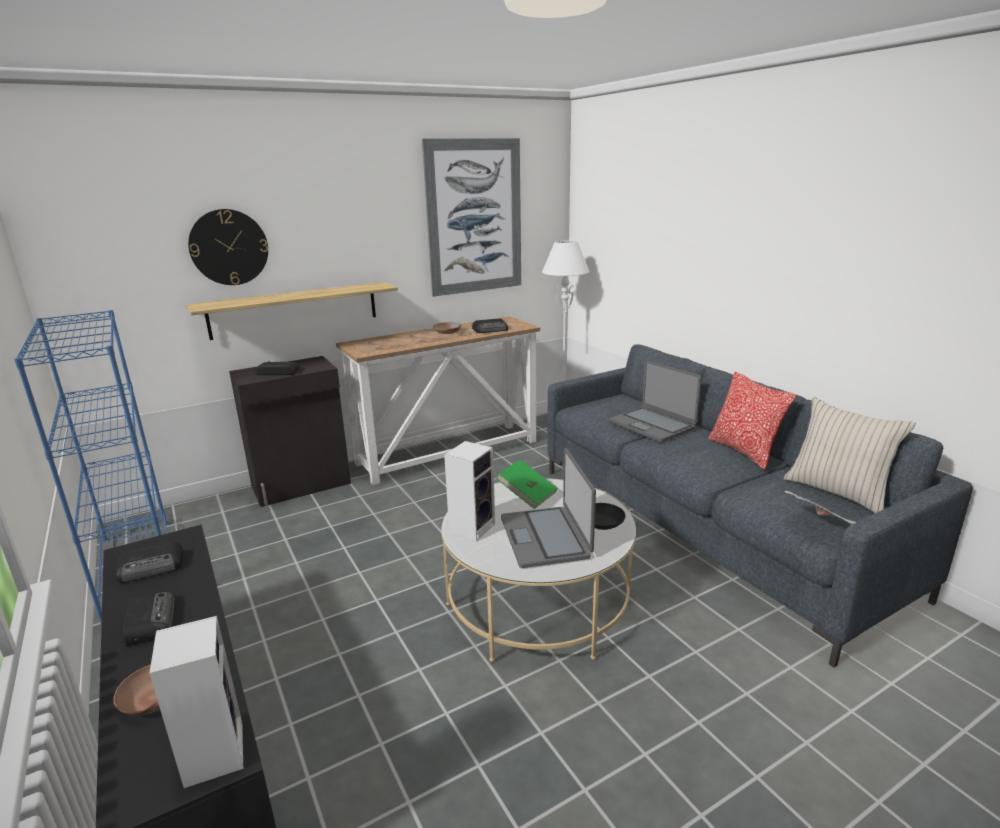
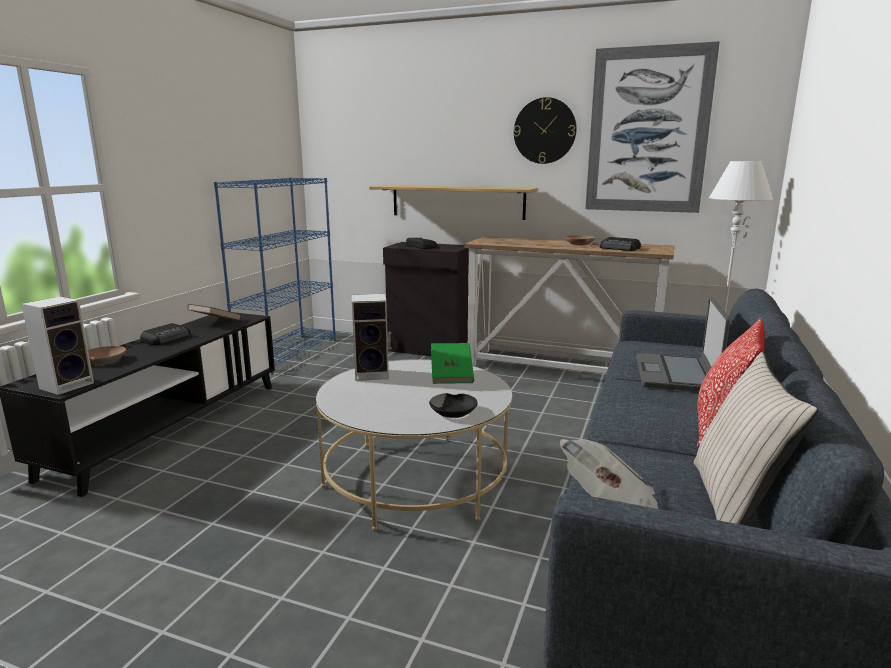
camera: 50 degrees right, 5 degrees down
(152, 567) = (215, 322): radio -> brown book
(229, 247) = (417, 144): wall clock -> wall clock (544, 131)
(546, 537) = (394, 399): laptop -> none

